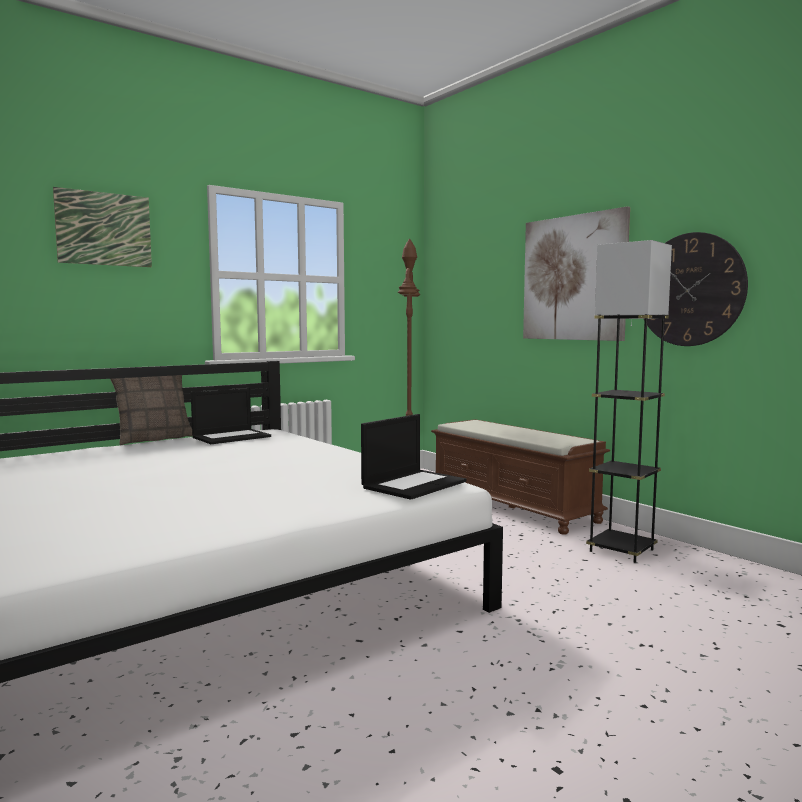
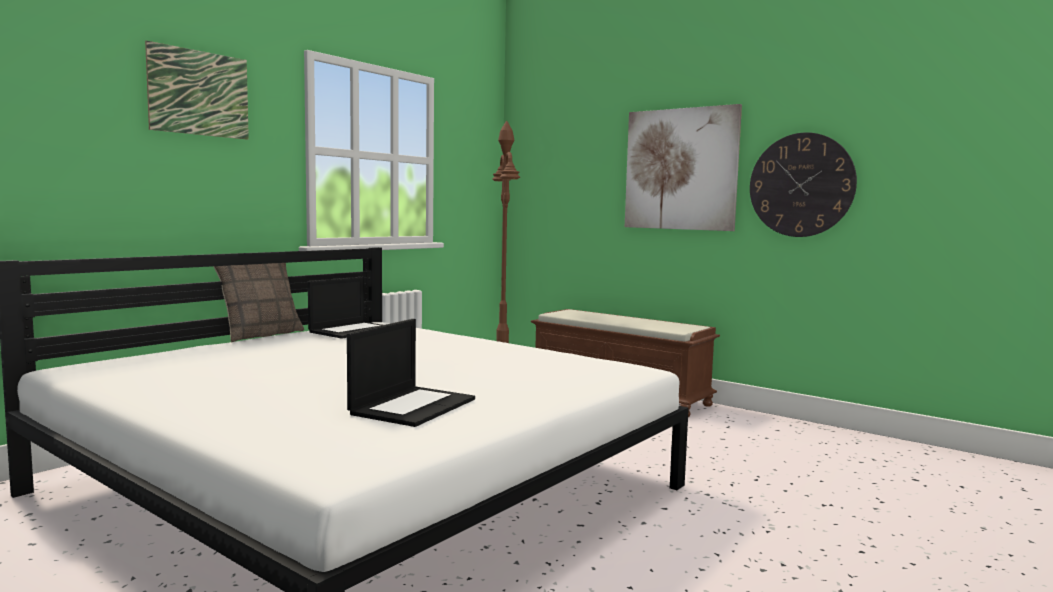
camera: 15 degrees left, 0 degrees up
(414, 484) = (609, 370): laptop -> laptop (413, 406)
(621, 550) = (747, 429): grey floor lamp -> none

